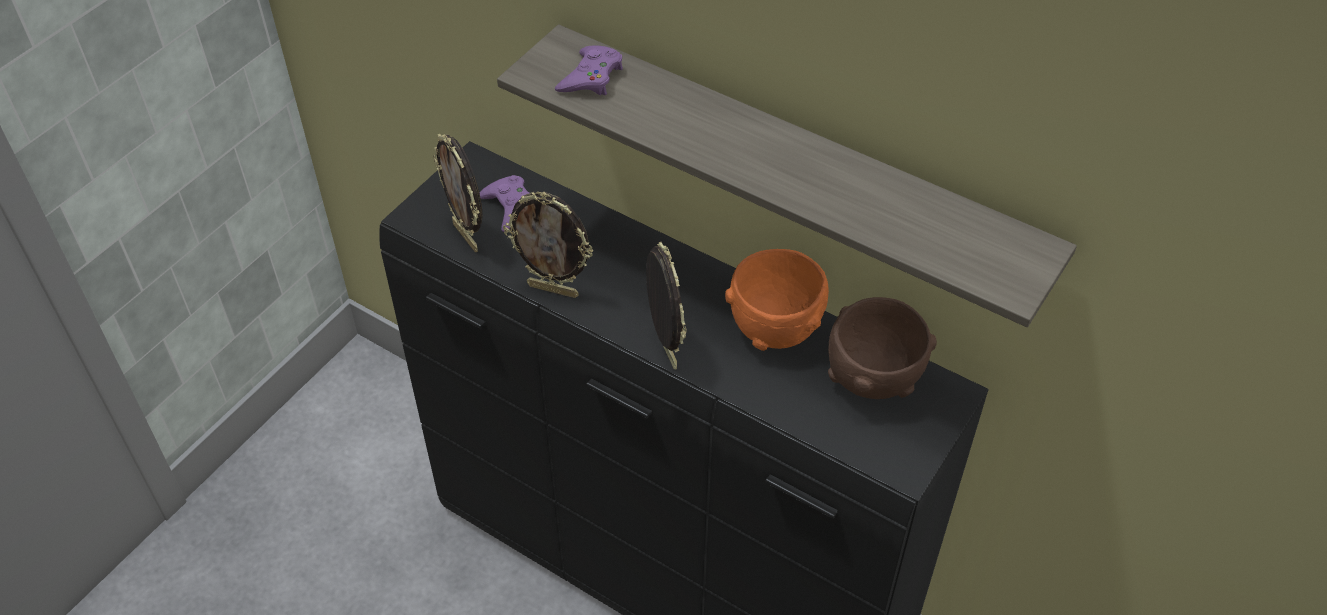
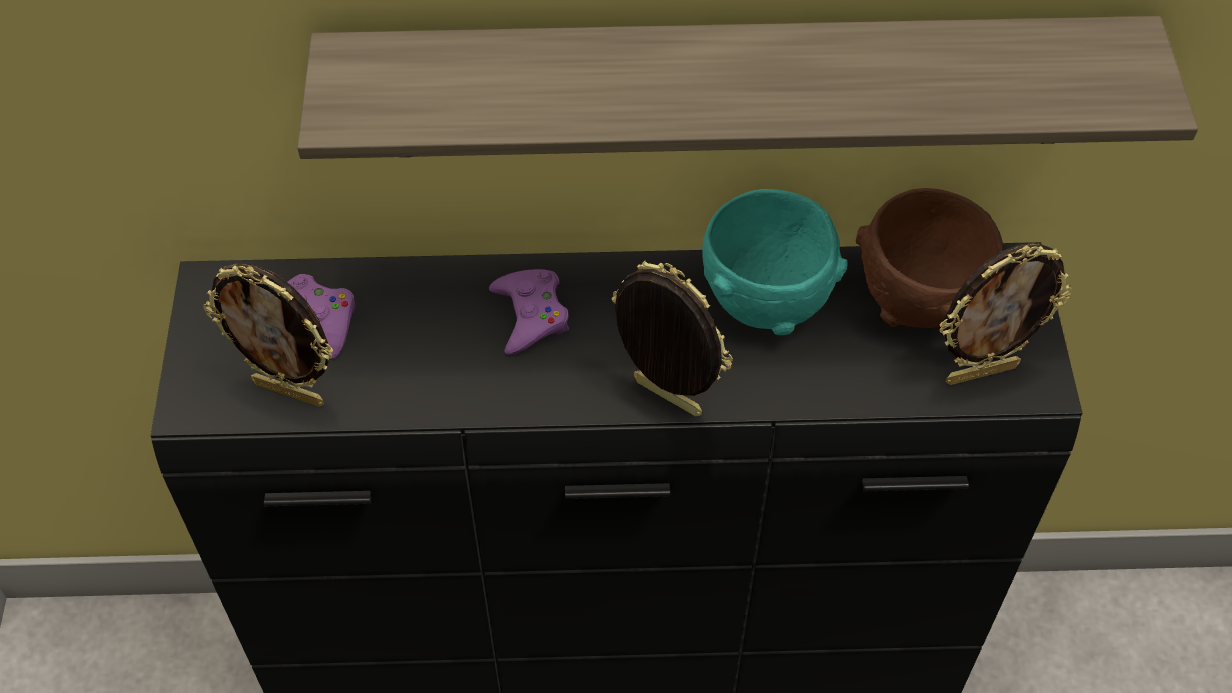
camera: 35 degrees left, 5 degrees up
(554, 289) = (464, 399): picture frame -> picture frame (981, 372)
(591, 77) = (426, 84): purple game controller -> purple game controller (530, 315)
(776, 328) = (766, 299): orange bowl -> turquoise bowl

